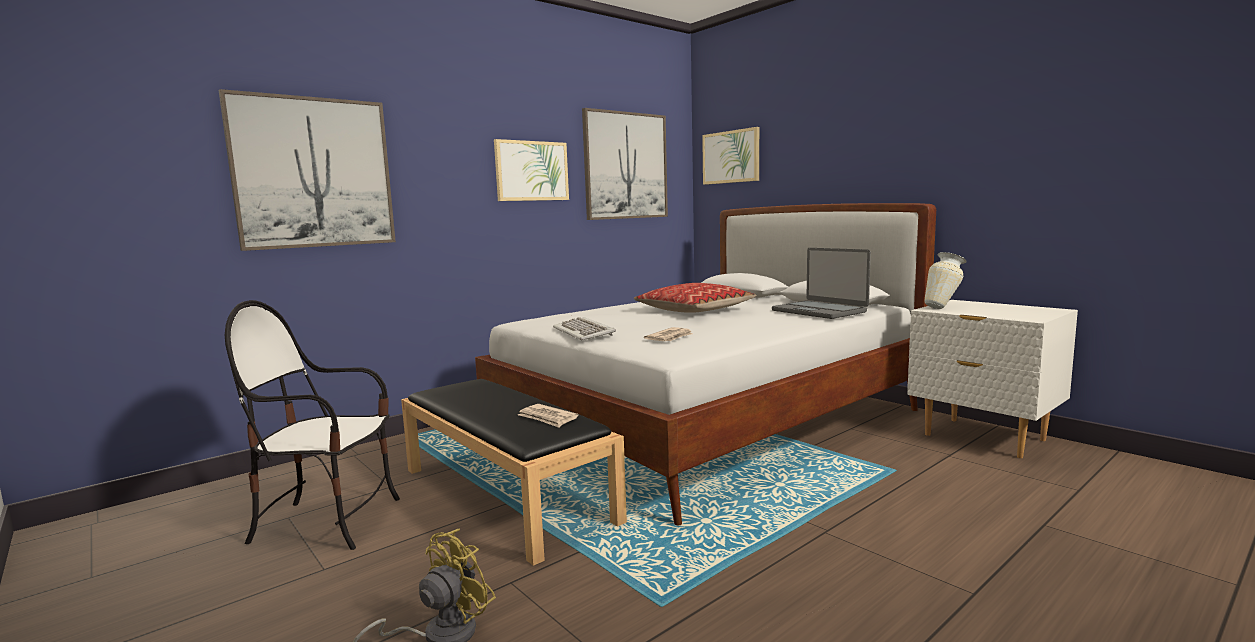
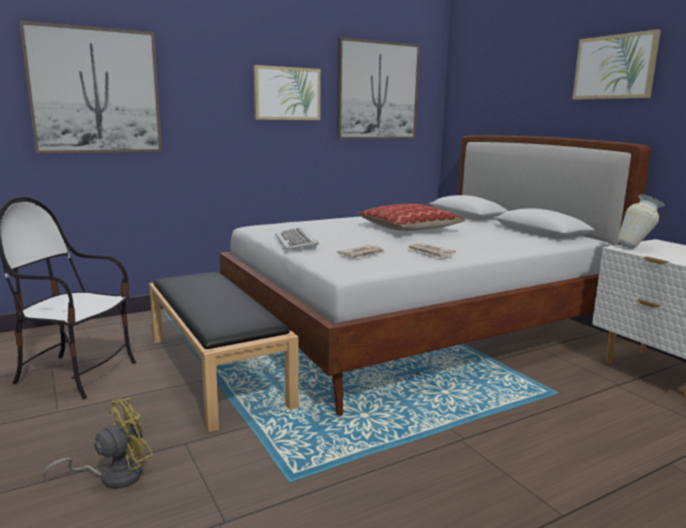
camera: 10 degrees right, 5 degrees up
(547, 418) = (242, 314): newspaper -> newspaper (430, 252)
(731, 157) = (477, 86): picture -> picture (614, 67)
(819, 311) = (519, 239): laptop -> none

